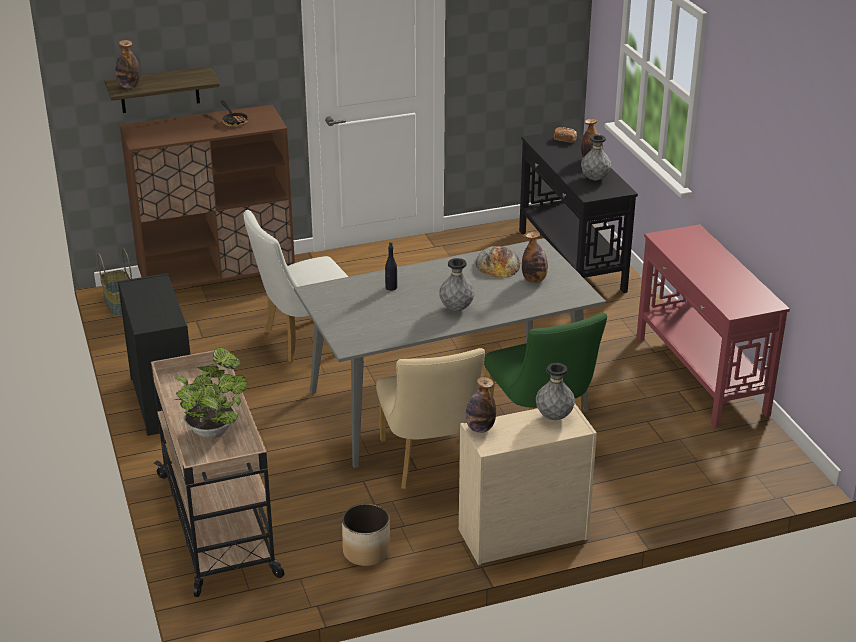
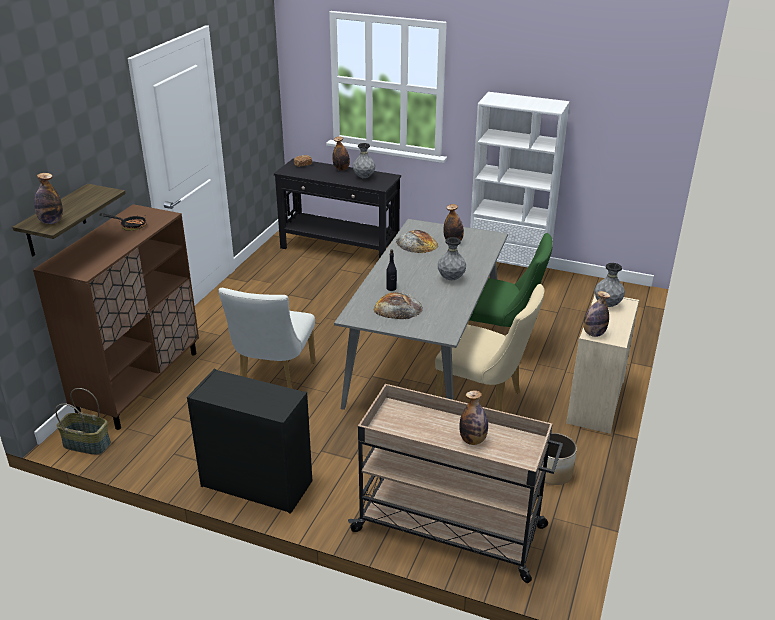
camera: 50 degrees left, 0 degrees up
(213, 429) = (473, 440): potted plant -> bottle
(360, 305) = (398, 308): none -> bread
(700, 375) = (509, 271): red console table -> white bookcase

